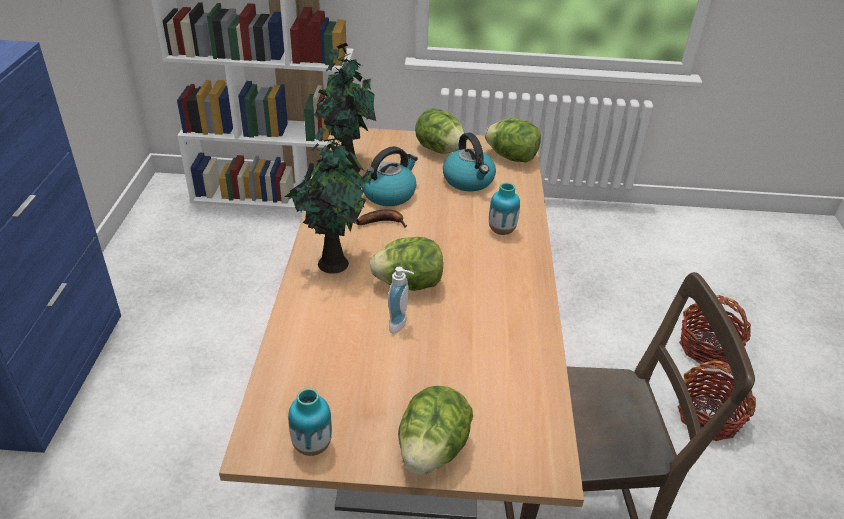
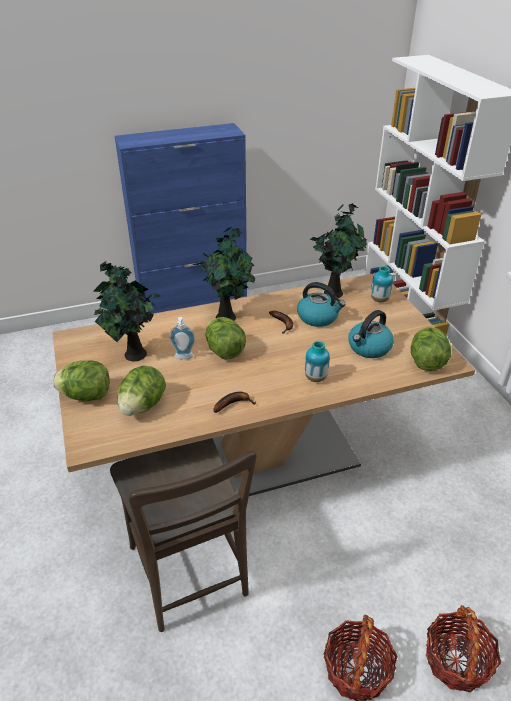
camera: 70 degrees right, 0 degrees up
(312, 445) = (77, 353): vase -> vase (379, 300)
(361, 375) = (133, 355): none -> potted plant
(439, 150) = (399, 324): lettuce -> lettuce (143, 405)
(517, 304) = (233, 403): none -> banana

